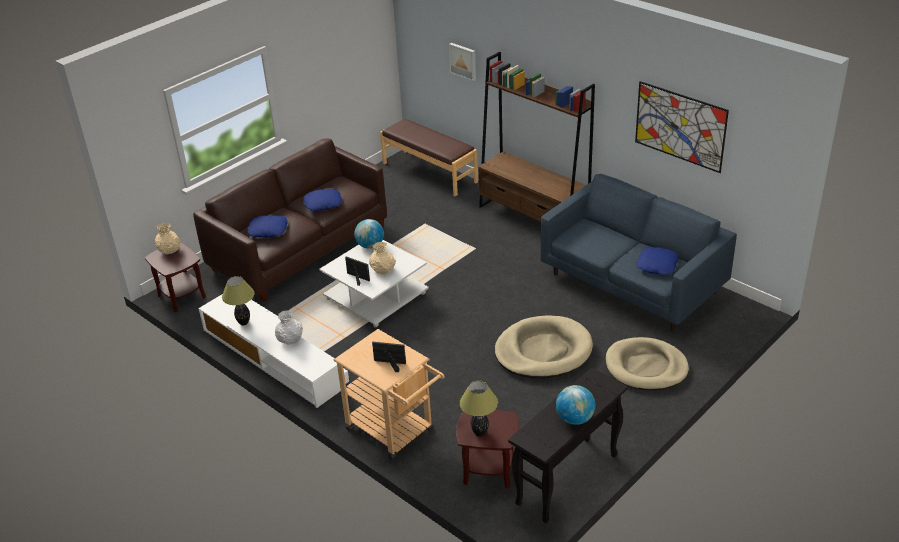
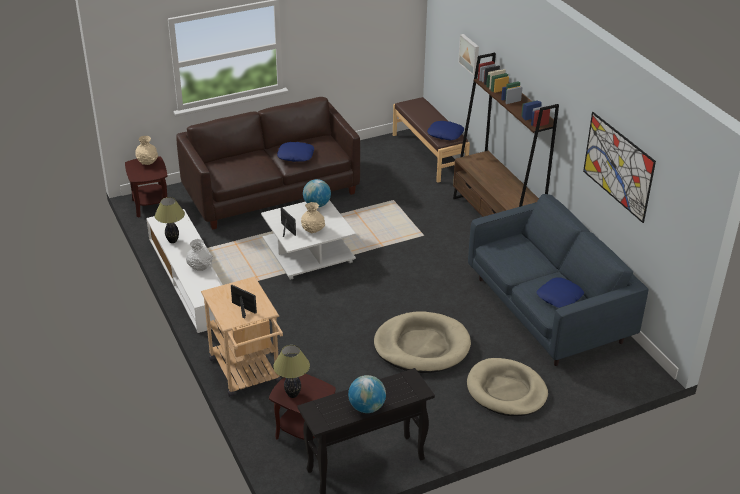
camera: 20 degrees right, 0 degrees up
(268, 230) = (235, 166): blue pillow -> blue pillow (445, 134)

